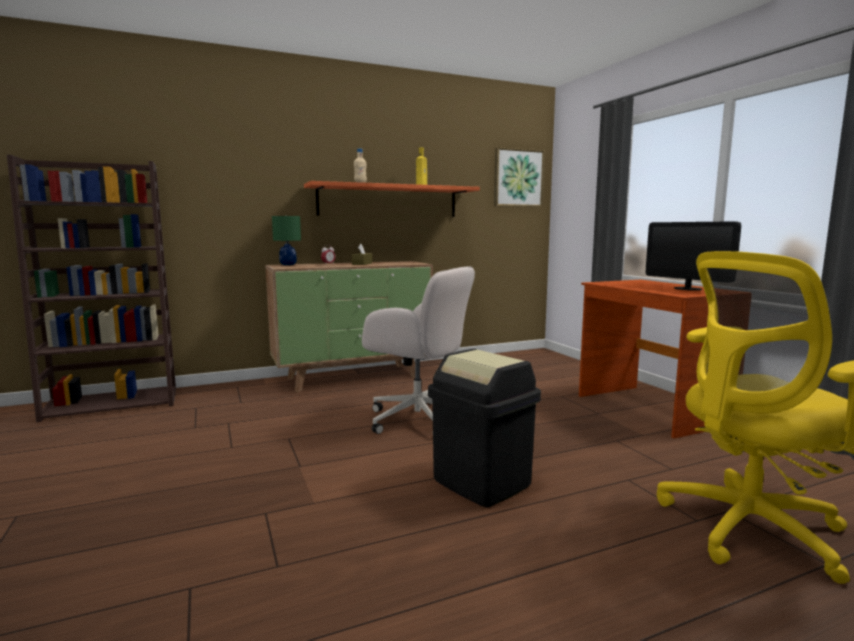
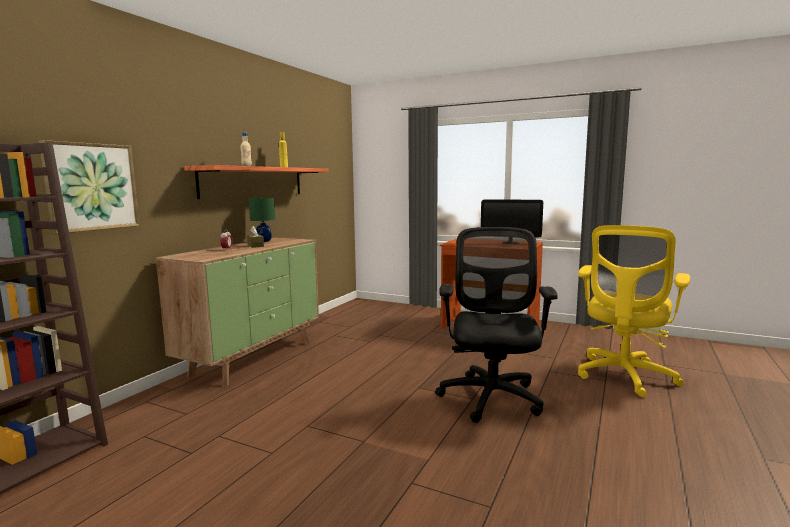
camera: 40 degrees left, 0 degrees up
(288, 265) = (186, 254): green table lamp -> green table lamp (264, 241)
(417, 420) = (376, 376): white office chair -> none
(482, 482) = (492, 401): black trash can -> black office chair
(518, 178) = (335, 159): picture -> picture (91, 187)

